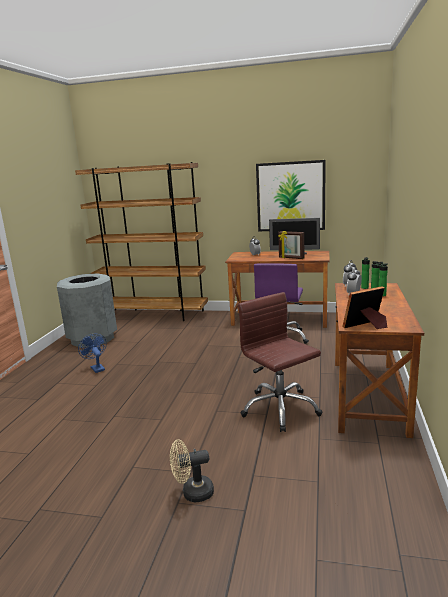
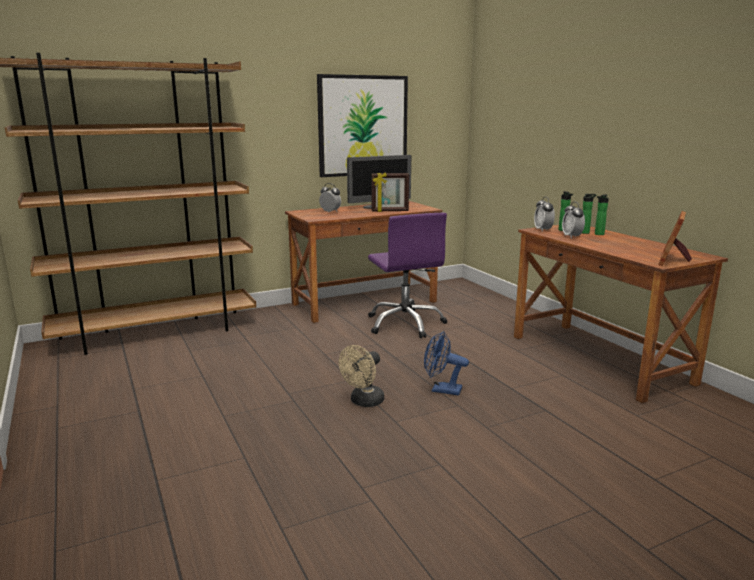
camera: 40 degrees left, 0 degrees up
(93, 338) = (98, 392): grey trash can -> none
(96, 368) = (195, 433): blue fan -> blue fan (441, 390)
(192, 493) = (641, 530): beige fan -> beige fan (363, 402)
(280, 409) = (548, 400): brown office chair -> none

